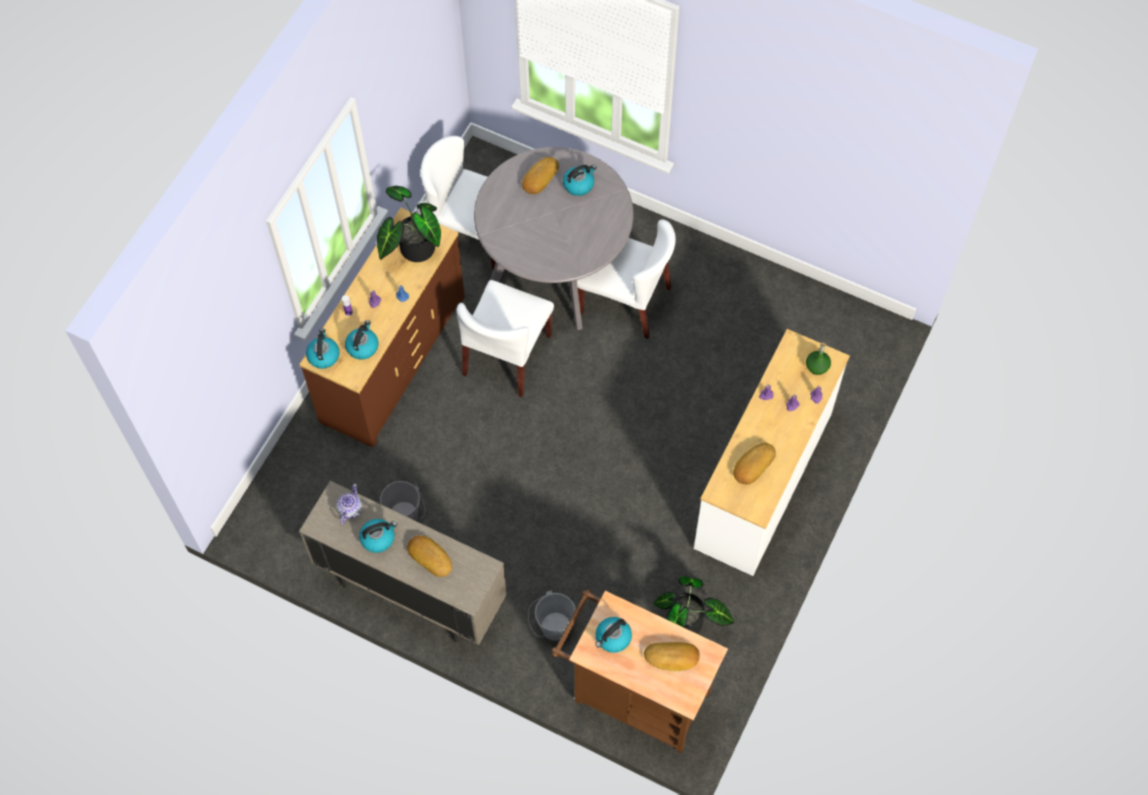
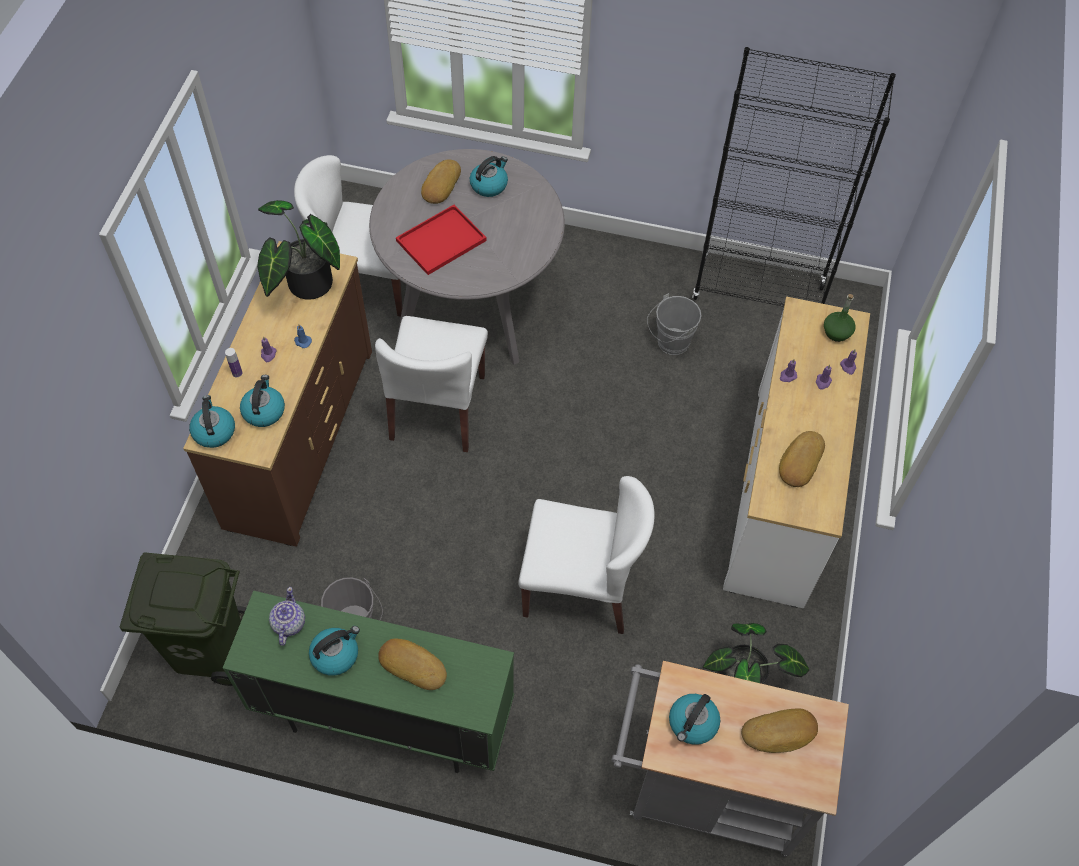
camera: 15 degrees left, 5 degrees down
(293, 511) = (208, 646): none -> green trash can
(411, 592) = (384, 719): beige cabinet -> green cabinet
(529, 226) = (442, 239): none -> red tray
(552, 627) = (576, 726): grey bucket -> grey bucket (670, 343)
(626, 300) = (561, 323): white chair -> white chair (580, 586)
(634, 694) = (704, 791): brown cart -> grey cart
(800, 304) = (758, 292): none -> black bookcase

